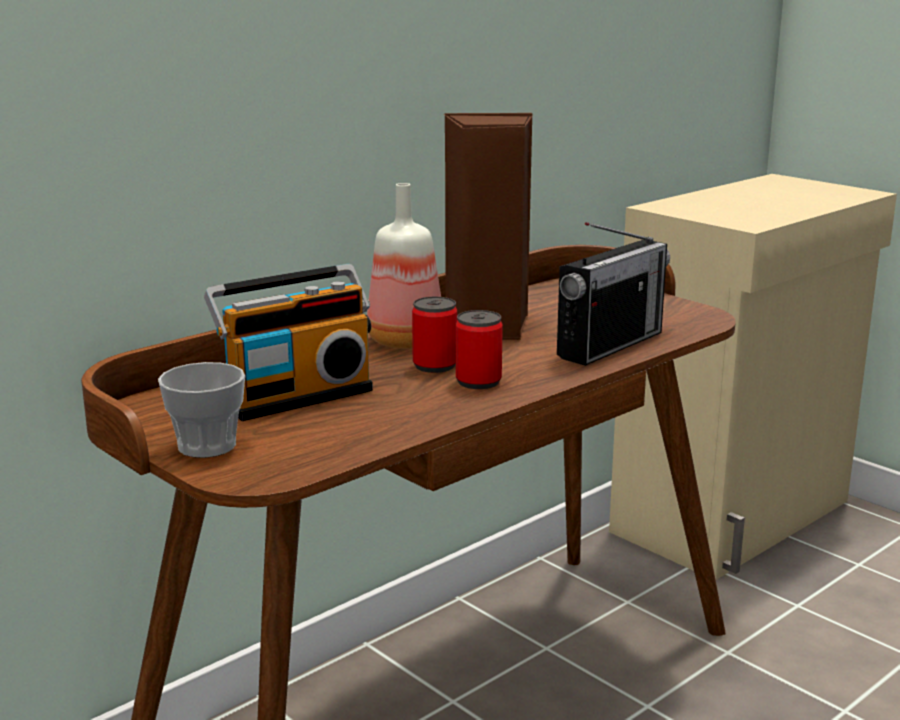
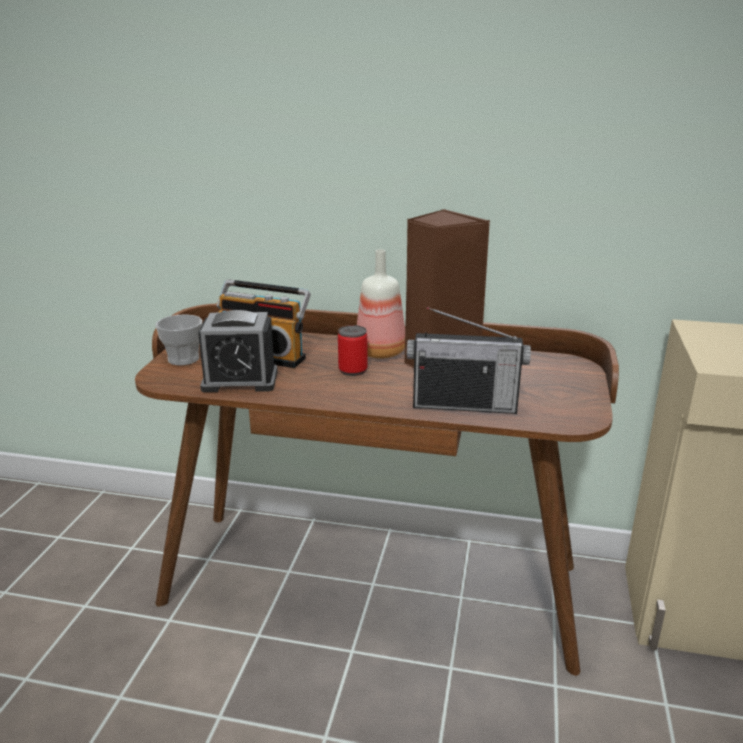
camera: 55 degrees right, 5 degrees up
(356, 427) = (240, 380): none -> alarm clock
(478, 381) = (343, 388): can -> none

